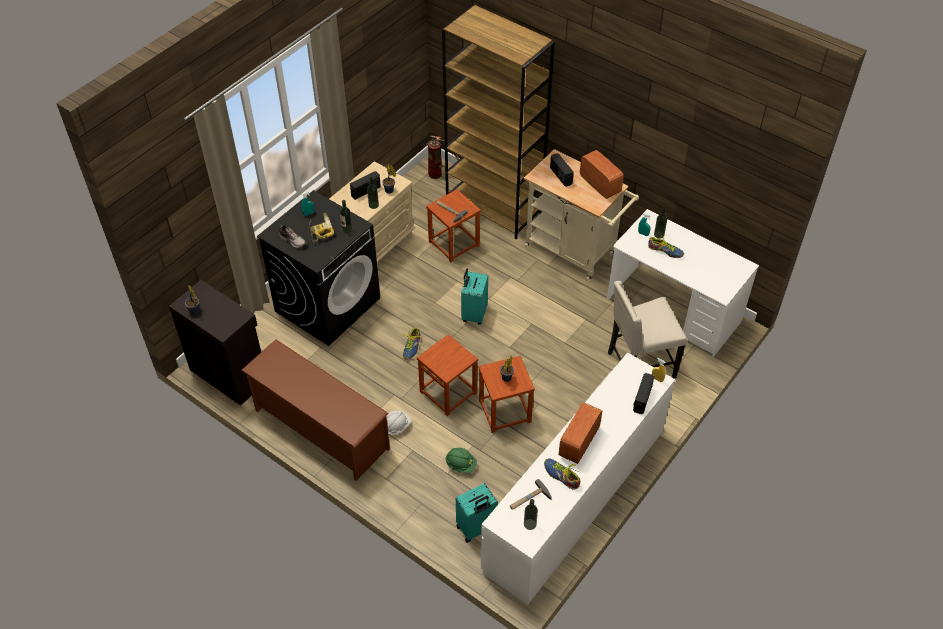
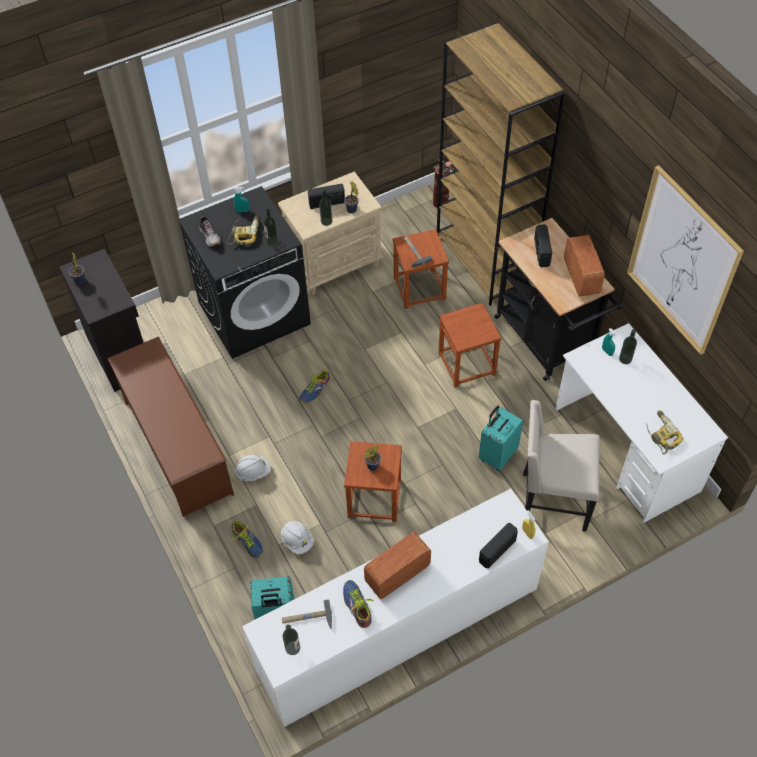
camera: 25 degrees right, 5 degrees up
(448, 392) = (326, 455): brown stool -> brown stool (467, 364)
(461, 464) = (297, 541): green hard hat -> white hard hat
(473, 314) = (399, 375): turquoise suitcase -> turquoise suitcase (497, 455)
(574, 252) = (547, 342): beige cart -> black cart
(665, 250) = (622, 381): shoe -> shoe (248, 542)
(690, 140) = (682, 262): none -> picture
(712, 278) = (661, 434): none -> power drill

